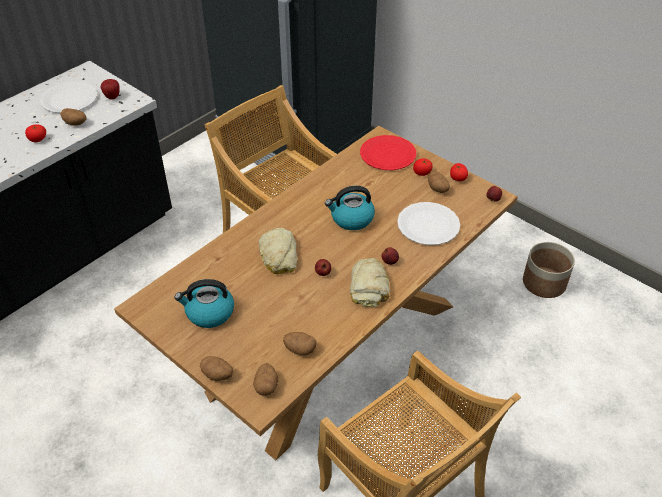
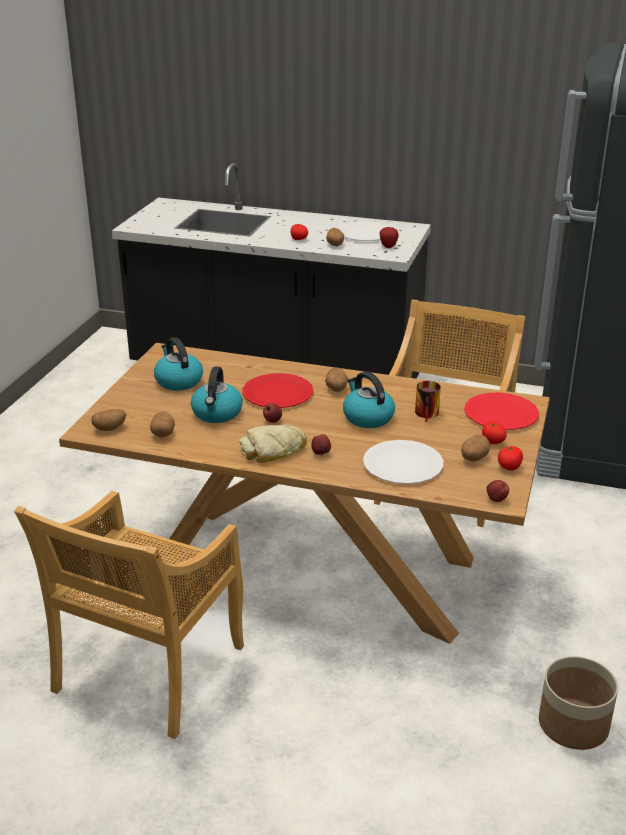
camera: 65 degrees right, 15 degrees down
(218, 375) = (109, 404): potato -> potato (336, 389)
(278, 255) = (277, 393): bread -> red plate
(288, 303) = (217, 413): none -> kettle
(367, 187) = (429, 414): none -> mug

